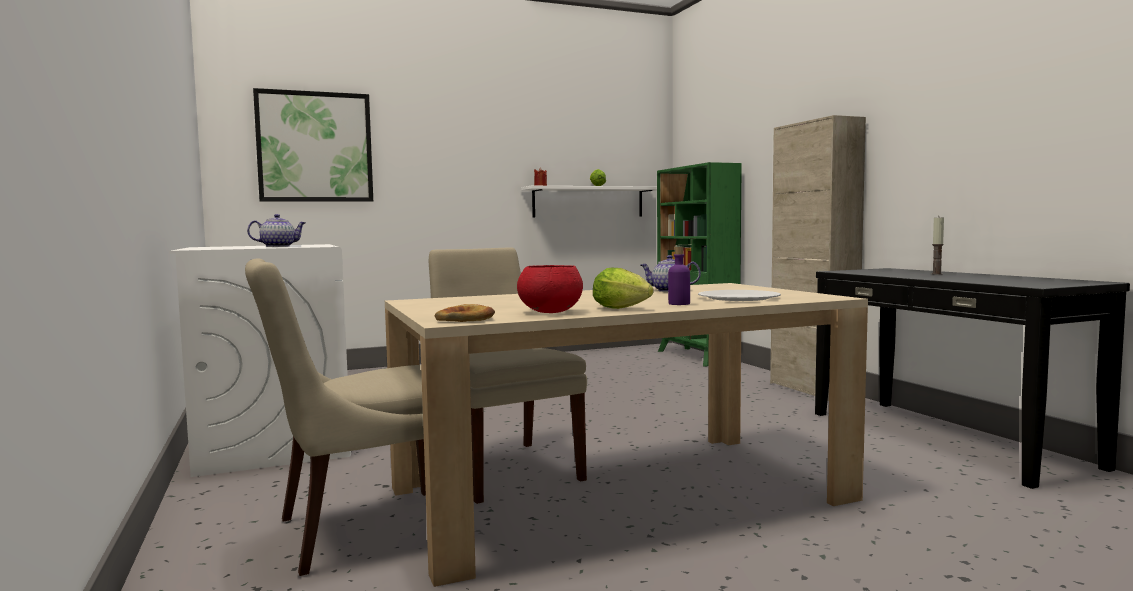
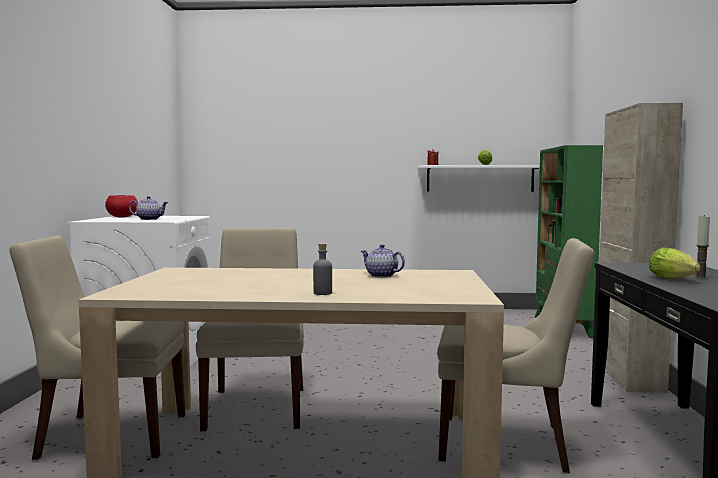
camera: 25 degrees right, 0 degrees up
(315, 147) = (255, 137): picture -> none
(466, 319) = (128, 293): bread -> none
(550, 312) = (203, 292): red bowl -> red bowl (122, 217)
(624, 309) = (261, 294): lettuce -> lettuce (674, 279)
(679, 304) = (322, 293): purple bottle -> grey bottle
(738, 298) = (396, 291): white plate -> none
(799, 456) = (507, 443): none -> beige chair

